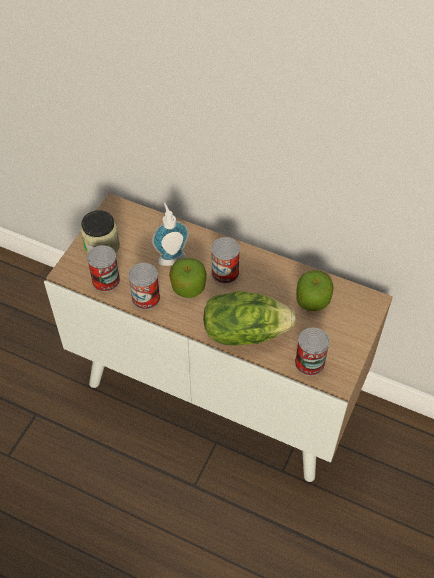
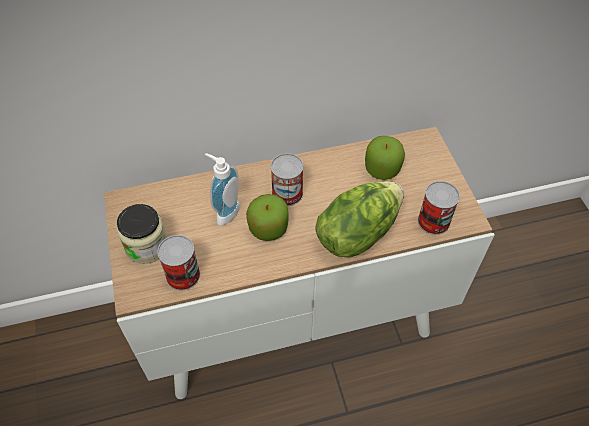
camera: 40 degrees left, 0 degrees up
(145, 298) = (239, 265): can -> none

